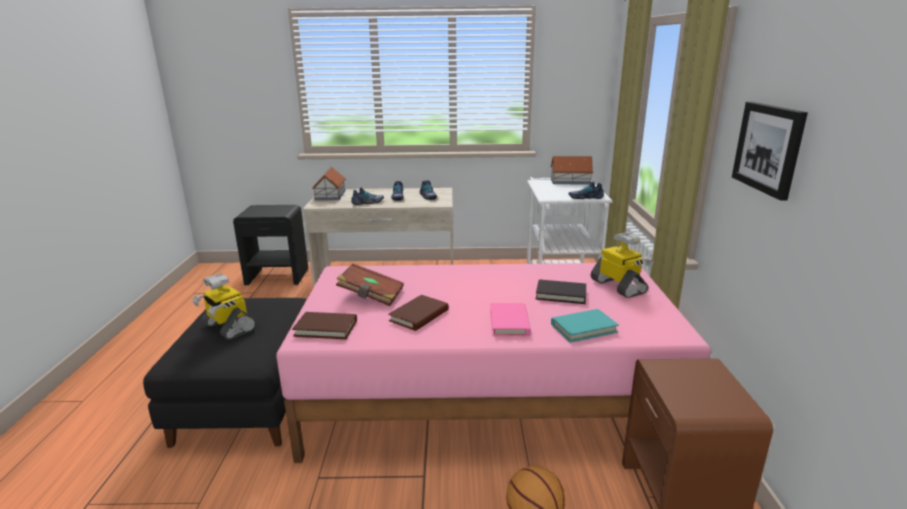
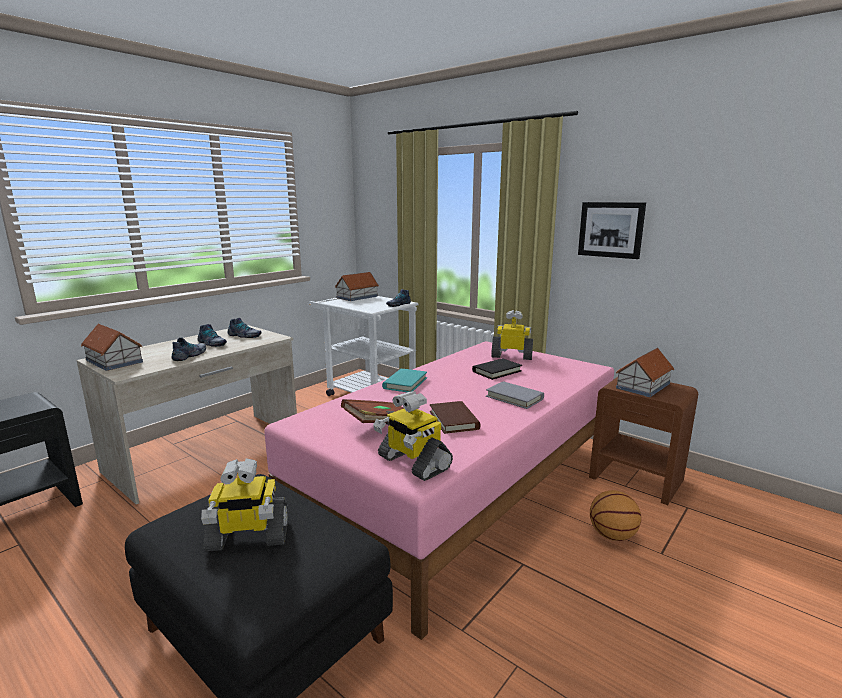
camera: 50 degrees left, 5 degrees down
(326, 328) = (412, 463): brown book -> toy robot
(509, 322) = (514, 397): pink book -> grey book
(583, 328) = (554, 383): turquoise book -> turquoise book (405, 383)
(693, 381) = (642, 386): none -> toy house

